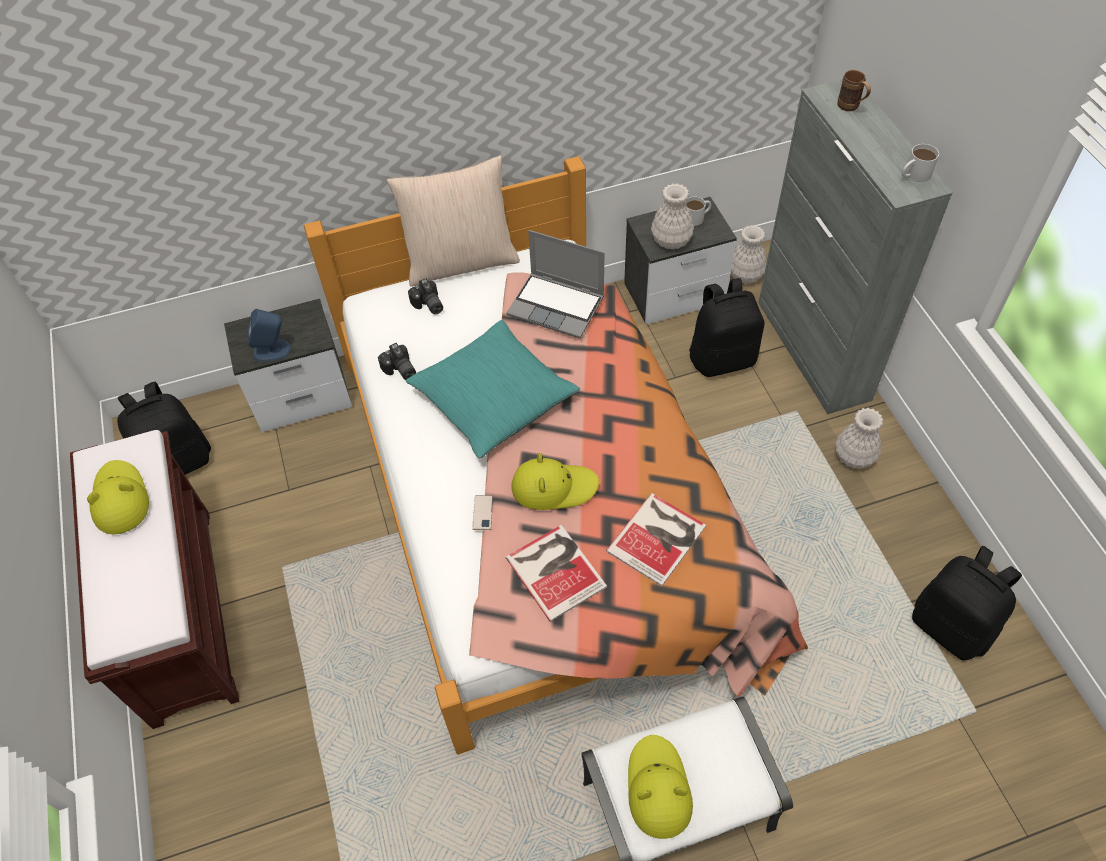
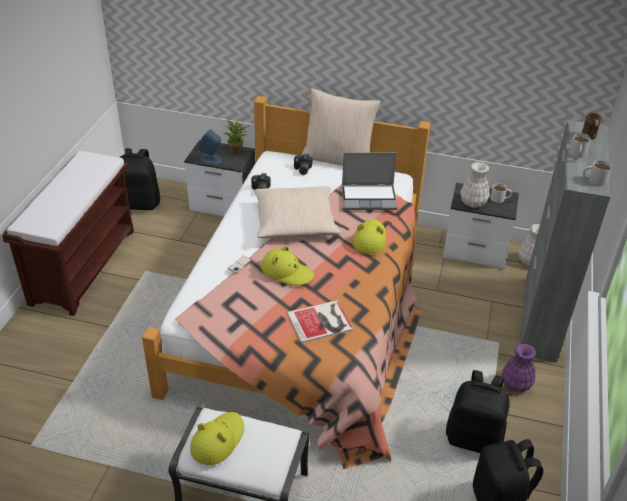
camera: 30 degrees right, 15 degrees down
(119, 500) = (80, 176): yellow hat -> yellow hat (369, 239)
(297, 315) = (237, 150): none -> potted plant
(493, 398) = (295, 222): turquoise pillow -> beige pillow
(556, 569) = (252, 307): book -> none
(557, 306) = (369, 198): laptop -> laptop turned 60 degrees counterclockwise
(722, 358) = (475, 294): black backpack -> black backpack (474, 438)
(854, 456) = (516, 384): white vase -> purple vase
(862, 143) = (577, 154): none -> white mug

